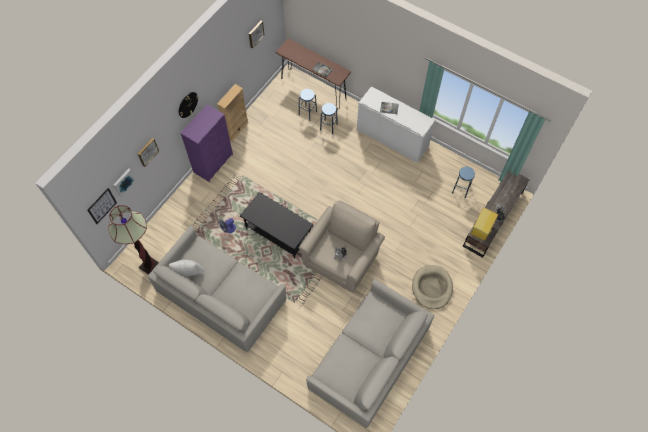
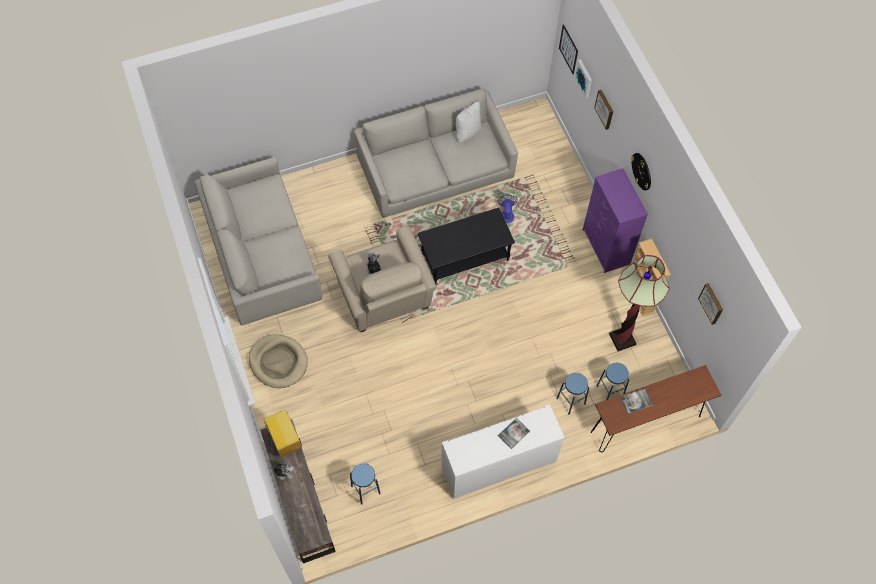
camera: 125 degrees right, 0 degrees up
(150, 266) = (517, 126): floor lamp -> floor lamp (622, 339)

